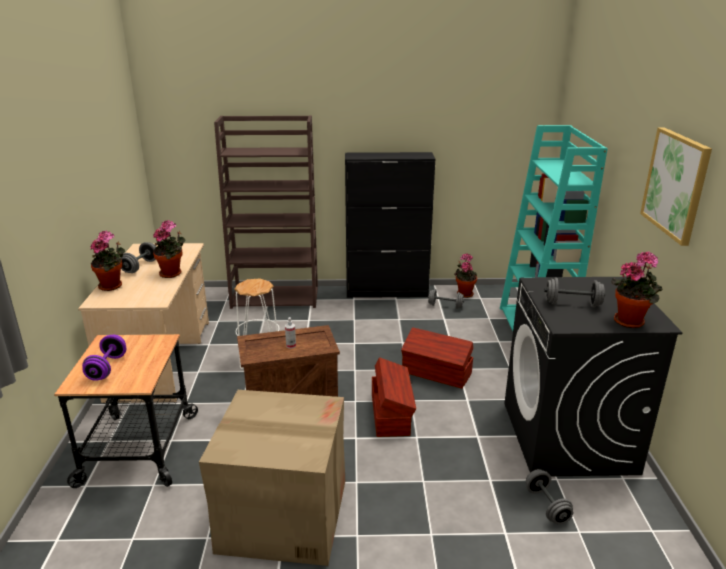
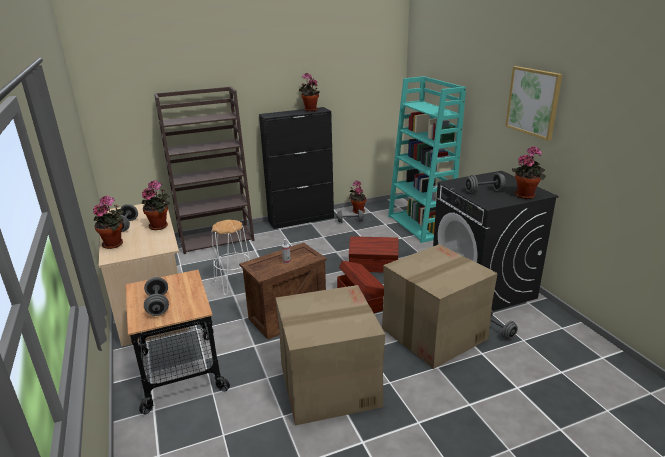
camera: 20 degrees left, 0 degrees up
(107, 368) = (158, 305): purple dumbbell -> grey dumbbell
(409, 154) = (309, 110): none -> potted plant
(456, 485) = (433, 333): none -> cardboard box

